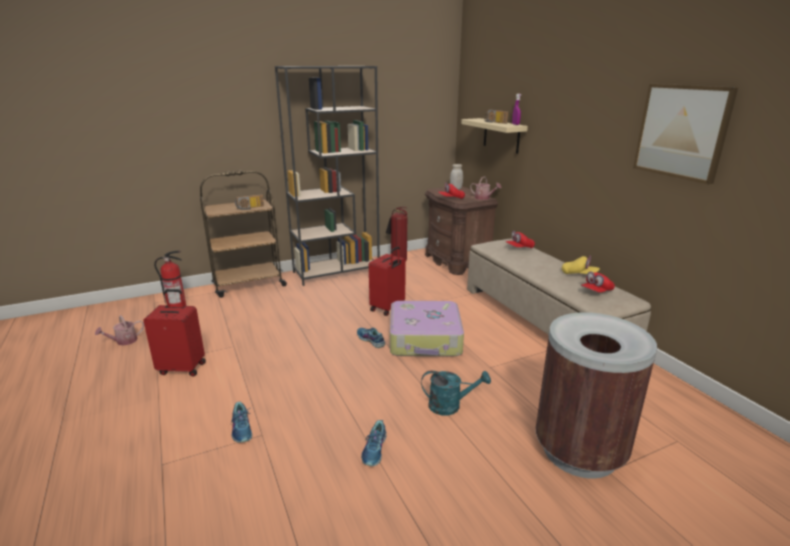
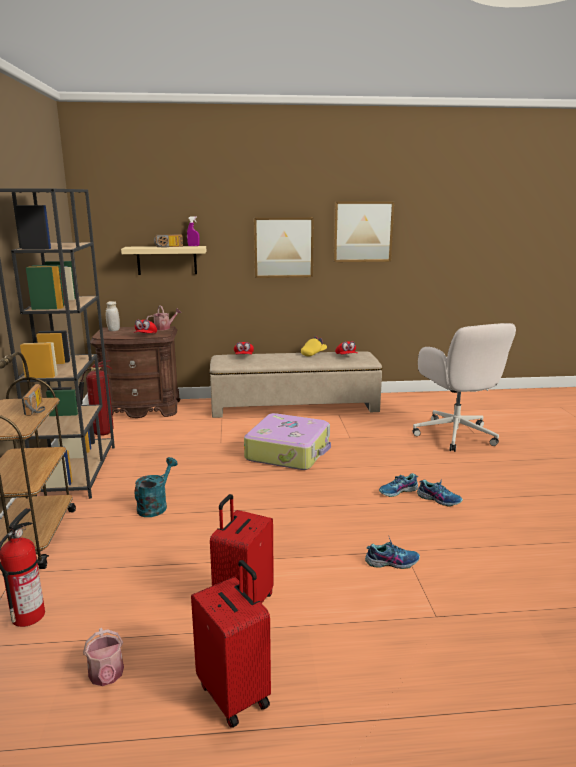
camera: 70 degrees left, 5 degrees down
(370, 340) = (270, 476): shoe -> shoe (398, 491)
(388, 308) = (211, 457): red suitcase -> red suitcase (235, 694)
(450, 405) = (393, 461): turquoise watering can -> turquoise watering can (155, 506)
(579, 451) = (454, 435): brown trash can -> white office chair
(588, 139) = (283, 247): none -> picture

